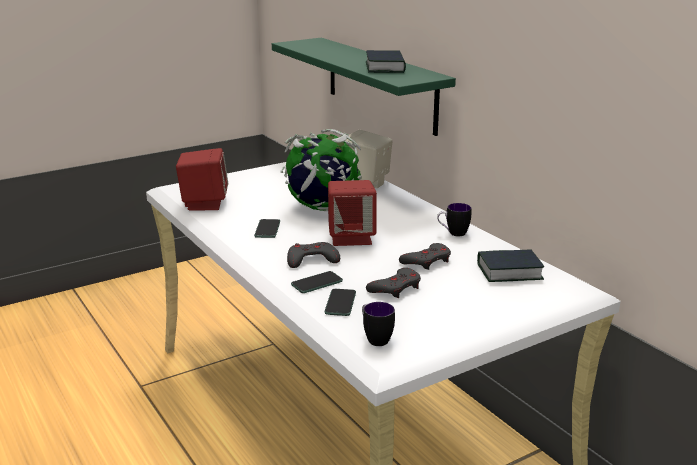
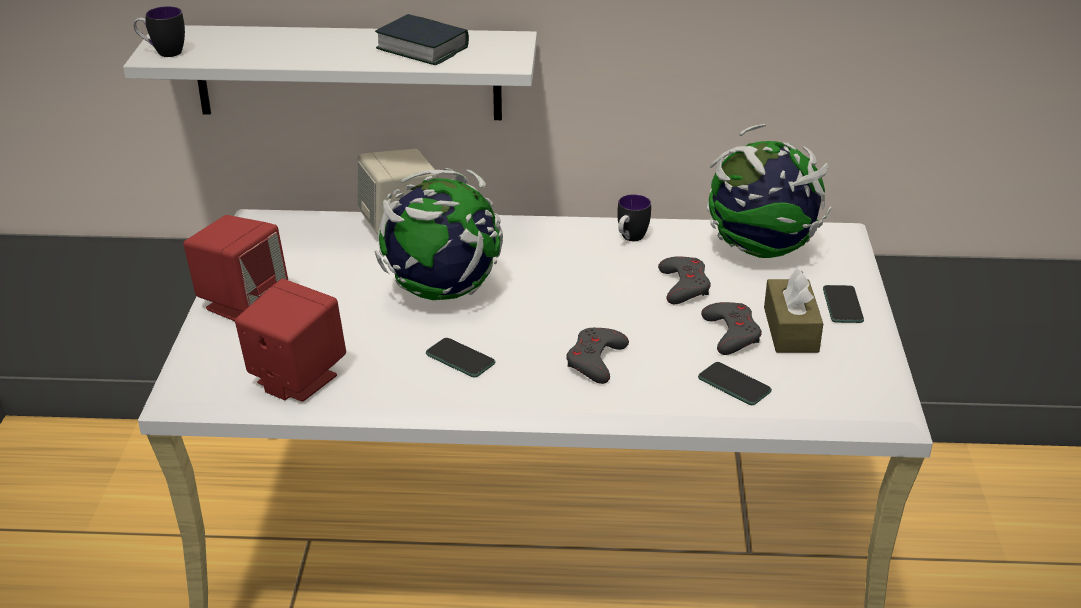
camera: 55 degrees left, 10 degrees up
(317, 283) = (665, 381): phone -> phone (842, 305)
(351, 238) = (563, 308): red speaker -> red speaker (242, 303)
(375, 338) = (837, 395): mug -> mug (163, 52)
(380, 84) = (348, 72): green shelf -> white shelf
(429, 304) = (790, 329): none -> brown tissue box
(509, 272) = (761, 250): book -> globe

